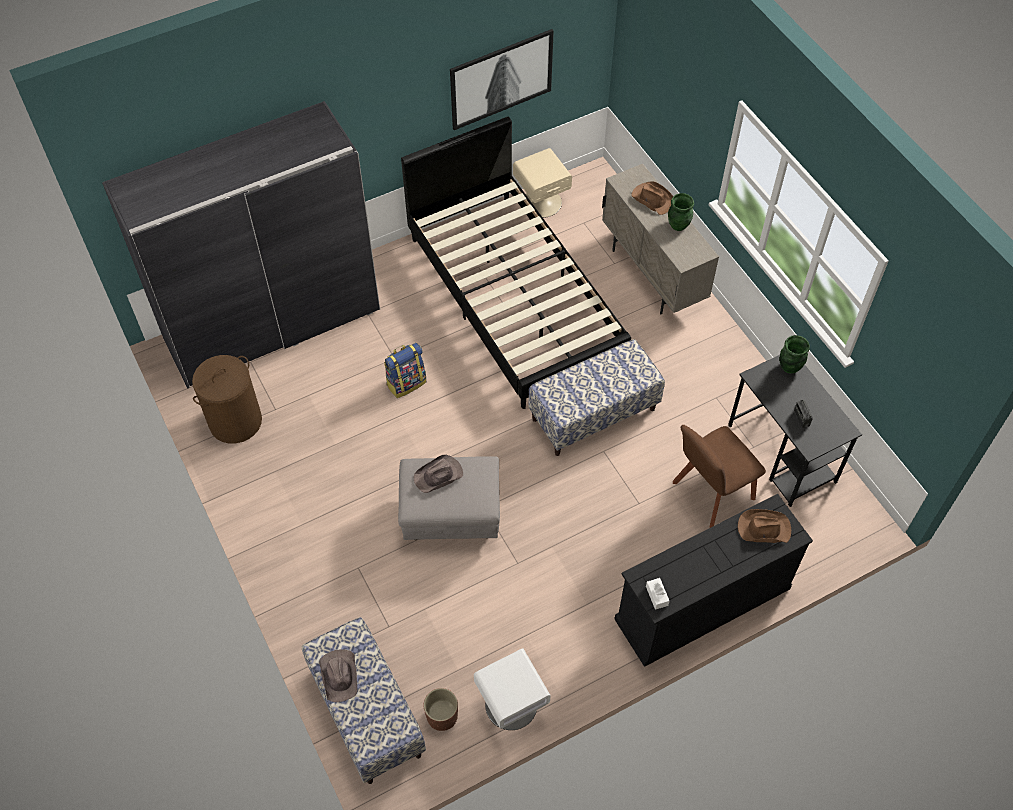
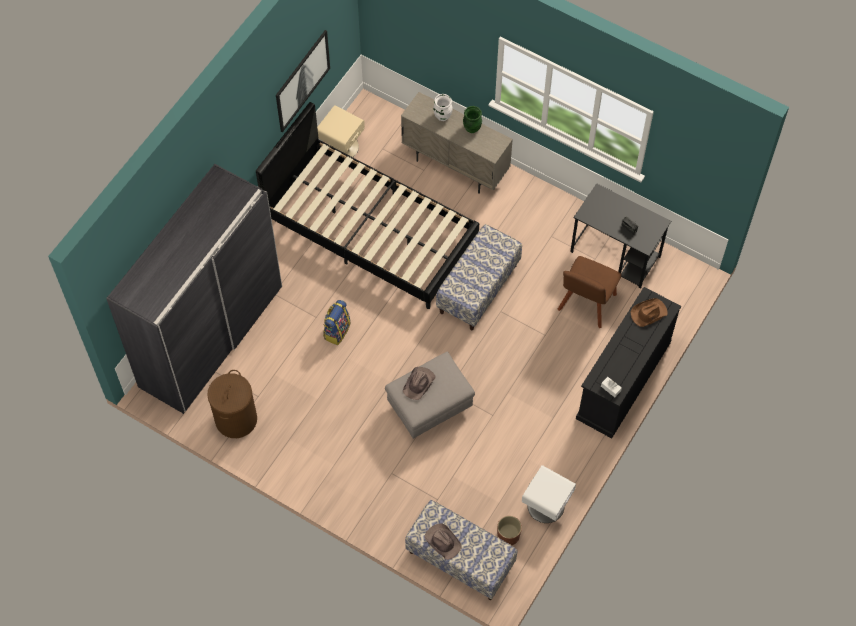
camera: 30 degrees left, 5 degrees up
(652, 199) = (442, 116): brown hat -> white vase
(789, 367) = (602, 197): green vase -> none

